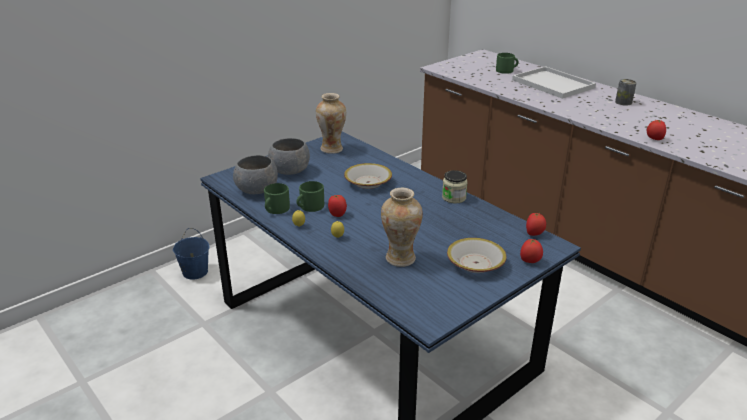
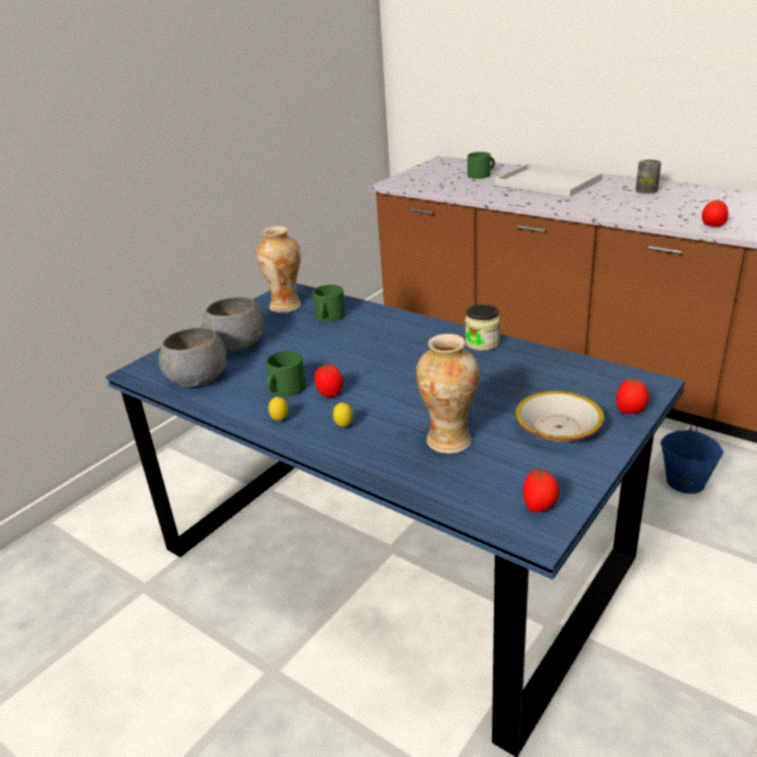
camera: 10 degrees left, 0 degrees up
(195, 272) = (112, 513): blue bucket -> blue bucket (684, 482)
(275, 209) = (236, 402): green mug -> green mug (329, 317)
(368, 183) = (355, 342): bowl -> none
(534, 234) = (615, 373): tomato -> tomato (539, 507)

